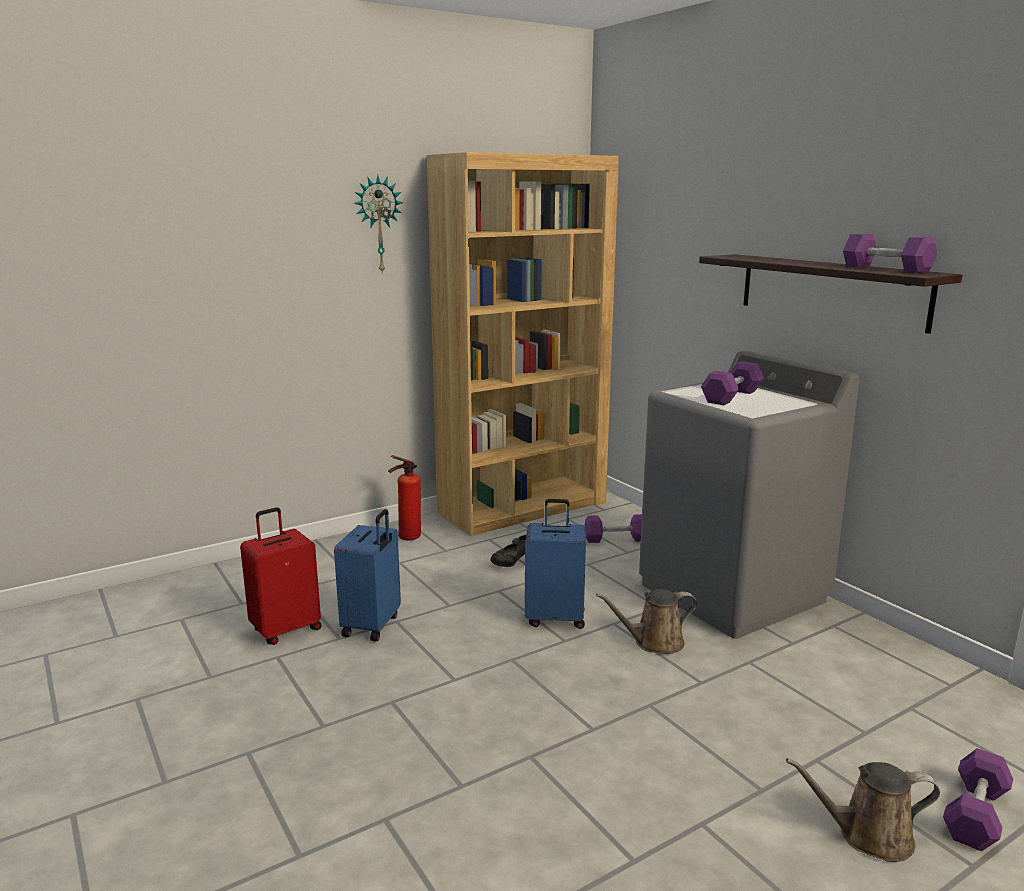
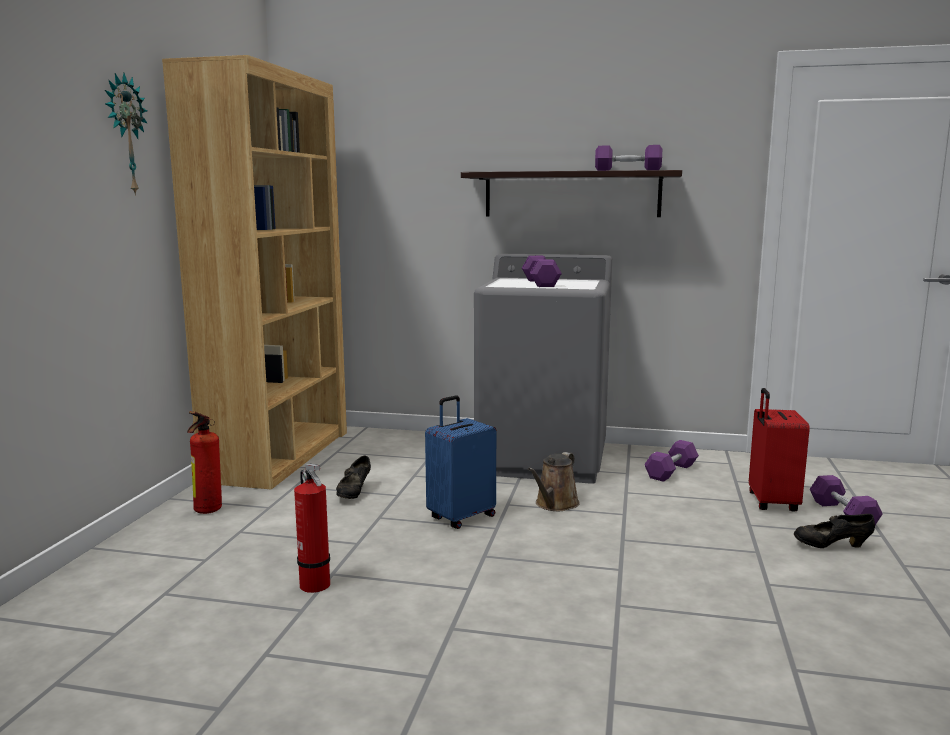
camera: 45 degrees left, 5 degrees down
(286, 629) = (225, 630): red suitcase -> red suitcase (771, 502)
(373, 626) = (316, 586): blue suitcase -> fire extinguisher
(616, 539) = (403, 453): purple dumbbell -> purple dumbbell (671, 471)
(868, 835) = (831, 546): brown watering can -> black shoe

